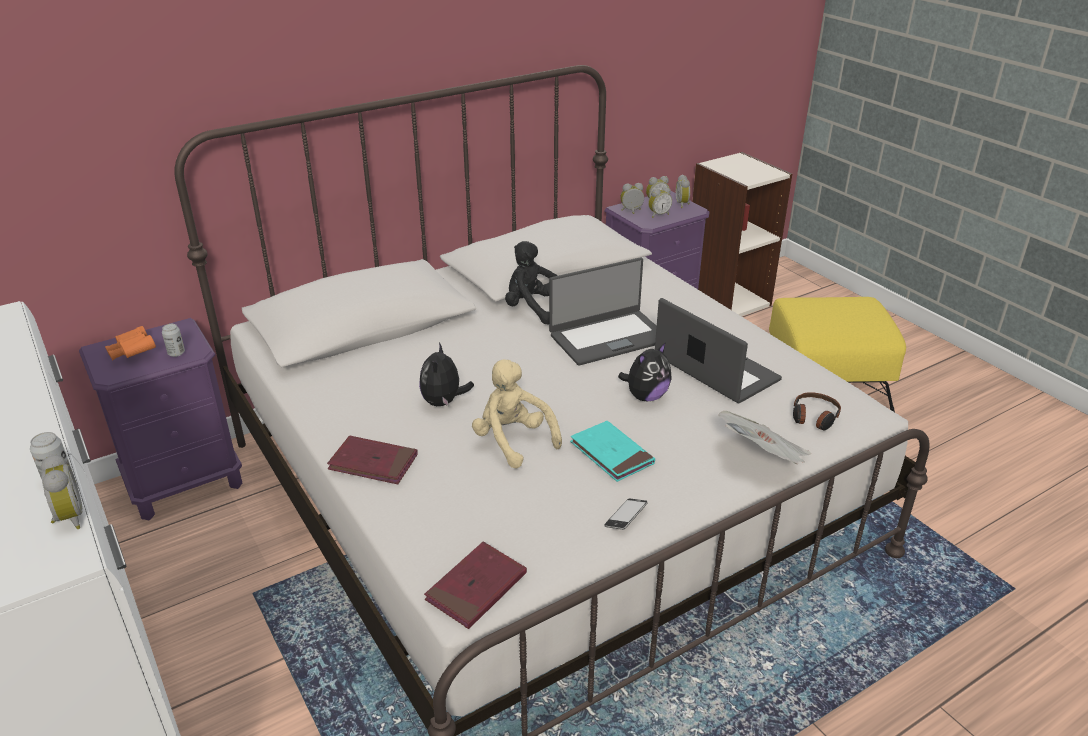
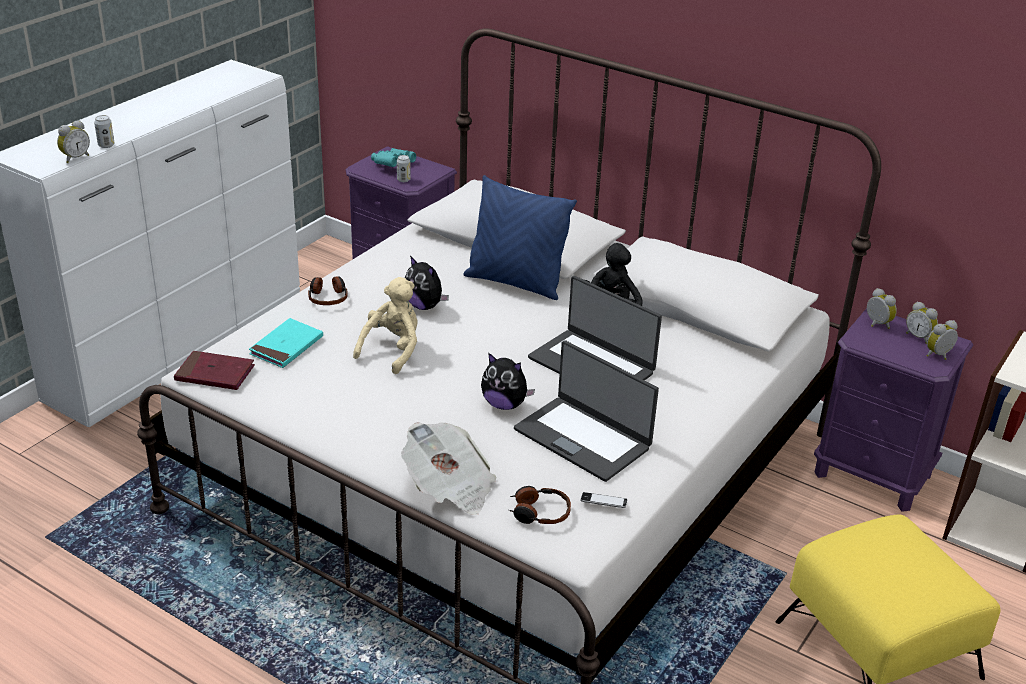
camera: 65 degrees right, 0 degrees up
(133, 353) = (392, 165): orange binoculars -> turquoise binoculars
(373, 463) = (328, 297): red book -> headphones
(443, 341) = (515, 283): none -> blue pillow
(444, 402) = (424, 306): plush toy -> plush toy turned 120 degrees counterclockwise
(611, 454) = (404, 402): turquoise book -> turquoise book (286, 346)
(626, 517) = (324, 424): phone -> phone (603, 503)
(658, 215) = (888, 343): alarm clock -> none
(715, 369) = (583, 438): laptop -> laptop turned 105 degrees clockwise

